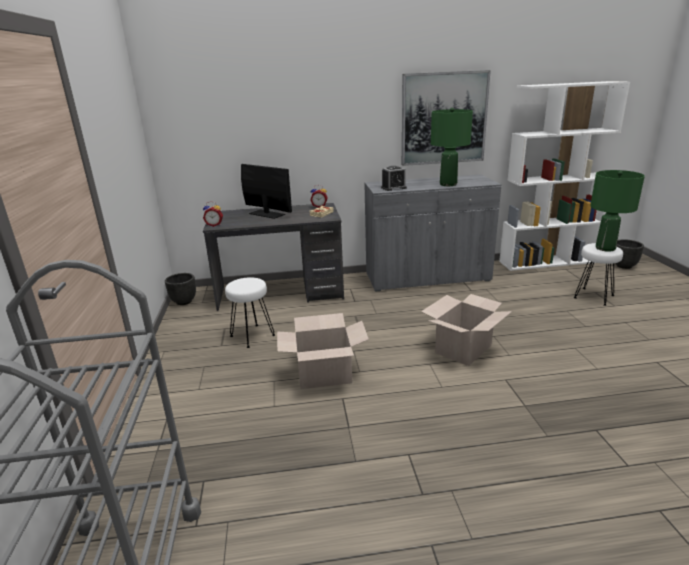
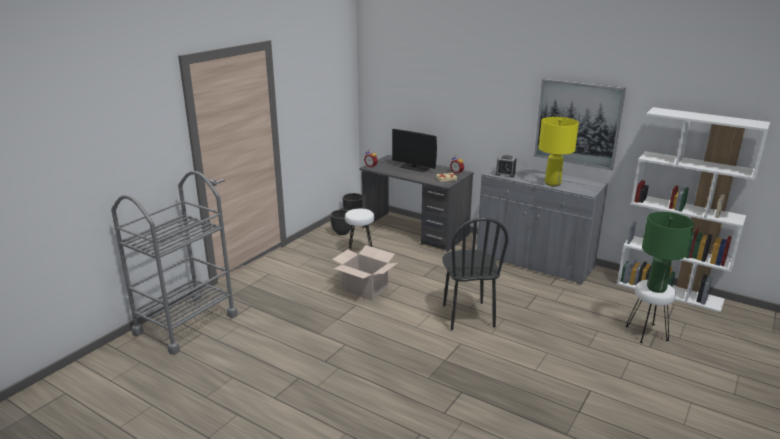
camera: 40 degrees right, 0 degrees up
(267, 214) = (414, 167): monitor -> monitor turned 135 degrees clockwise
(448, 184) = (552, 183): green table lamp -> yellow table lamp
(463, 349) = (467, 316): cardboard box -> black chair
(624, 266) = (744, 327): black planter -> black planter (342, 232)

